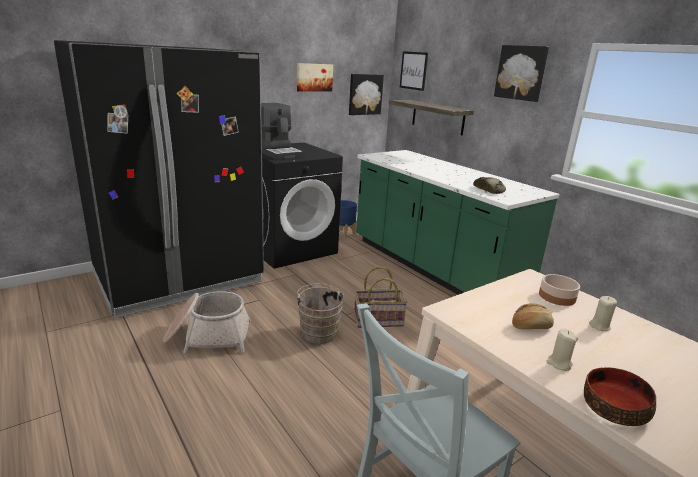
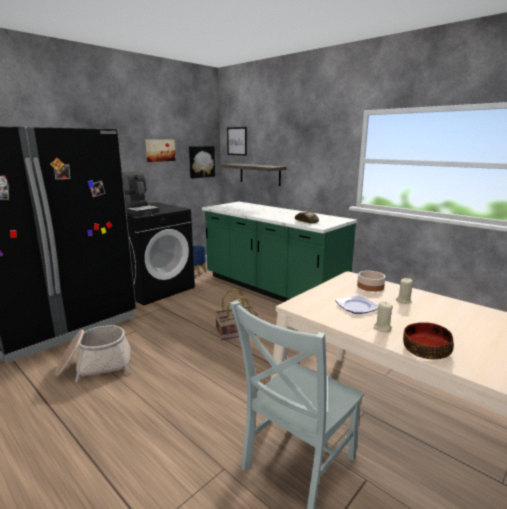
camera: 10 degrees left, 5 degrees down
(318, 331) = (189, 348): brown bucket -> none
(521, 73) = (317, 135): picture -> none
(530, 326) = (357, 307): bread -> plate

